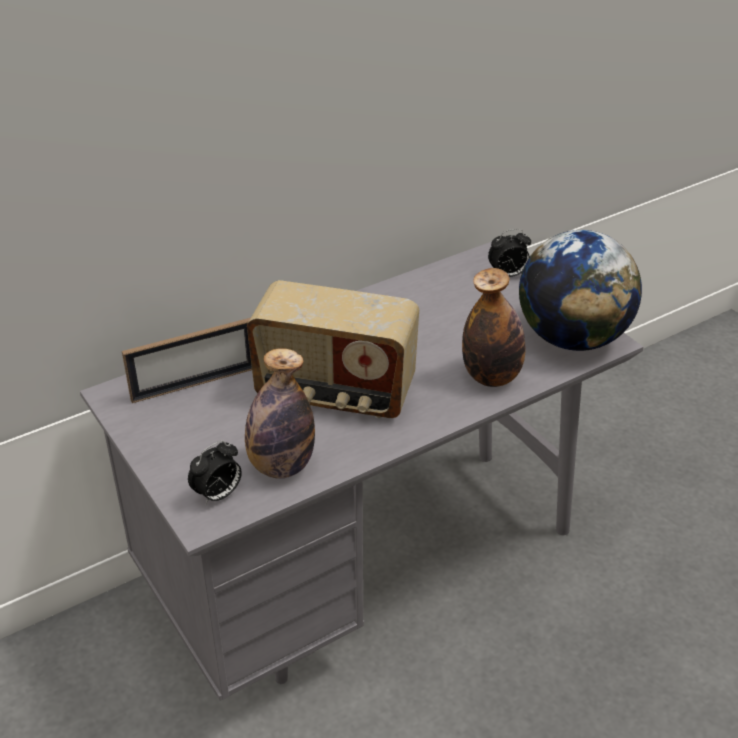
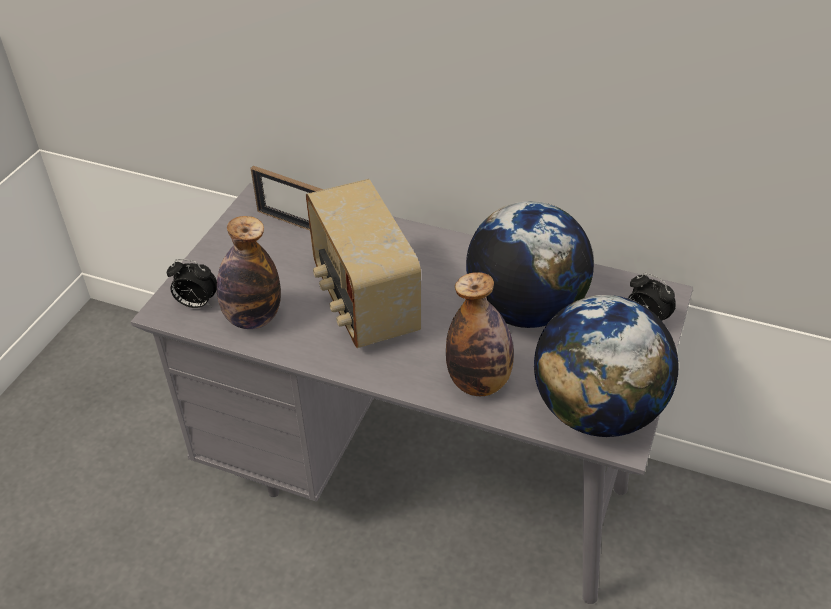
camera: 55 degrees right, 5 degrees up
(437, 319) = (524, 310): none -> globe

